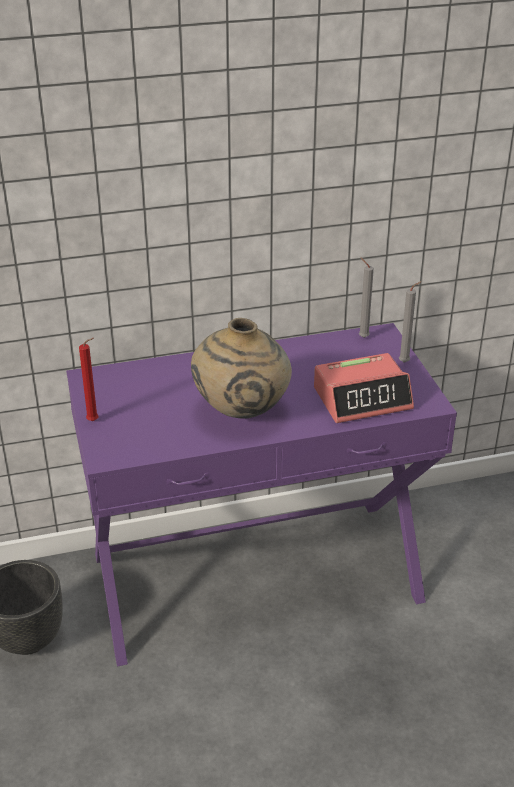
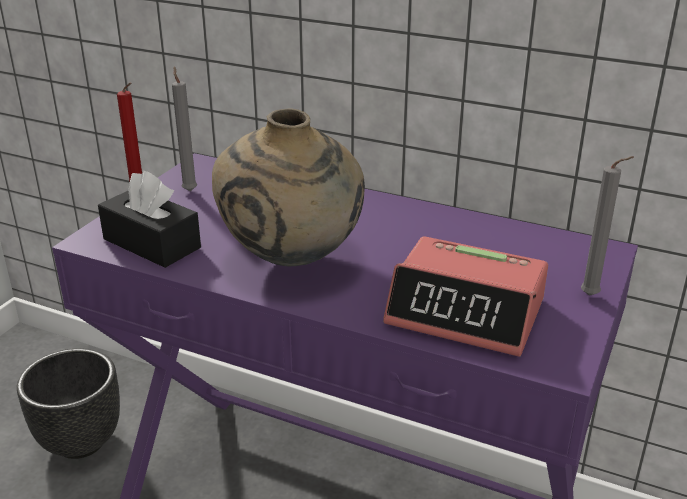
camera: 40 degrees right, 5 degrees down
(146, 442) = (152, 243): none -> black tissue box
(362, 337) = (567, 244): grey candle -> grey candle (189, 190)

